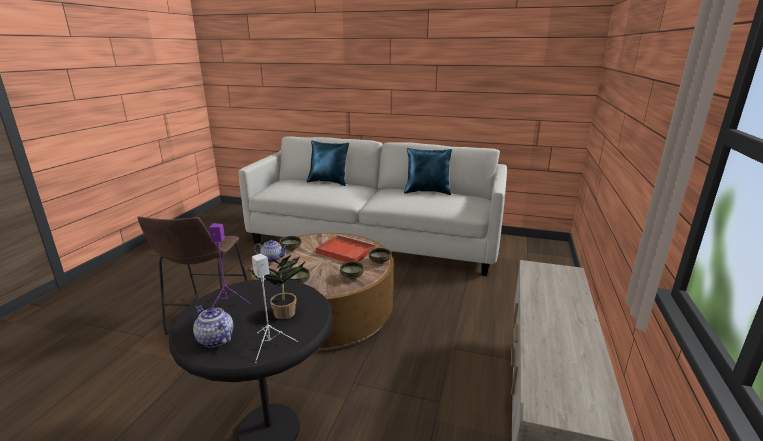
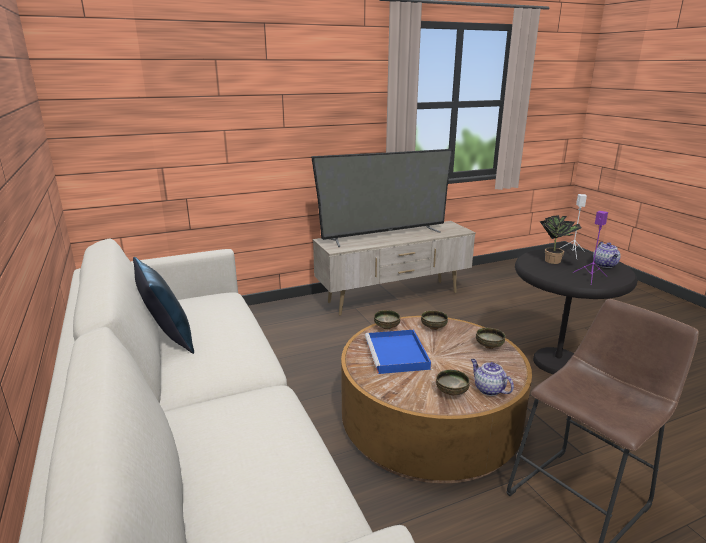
camera: 130 degrees left, 0 degrees up
(329, 182) = (184, 477): blue pillow -> none
(344, 251) = (397, 355): red tray -> blue tray
(564, 315) = (384, 235): none -> television

